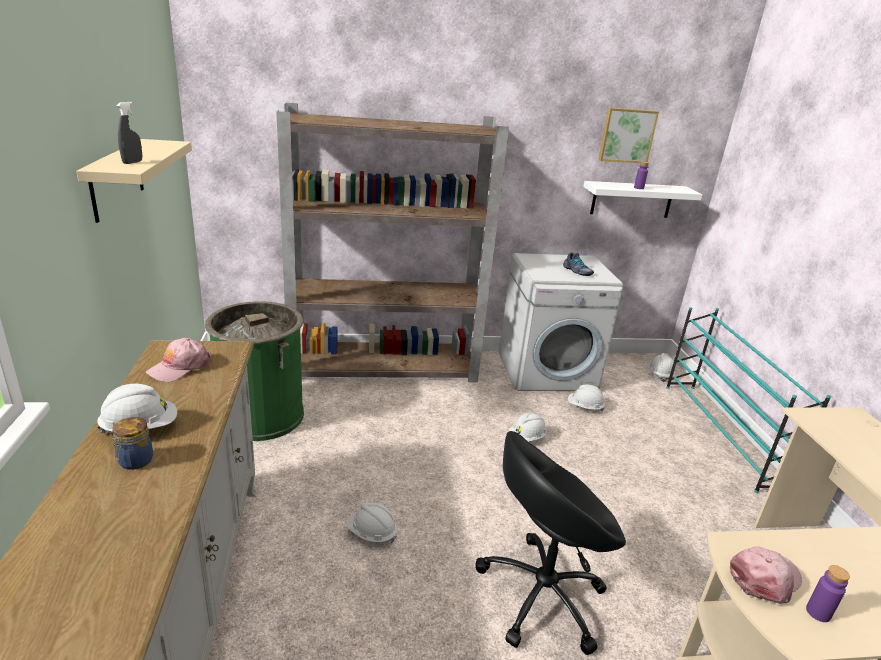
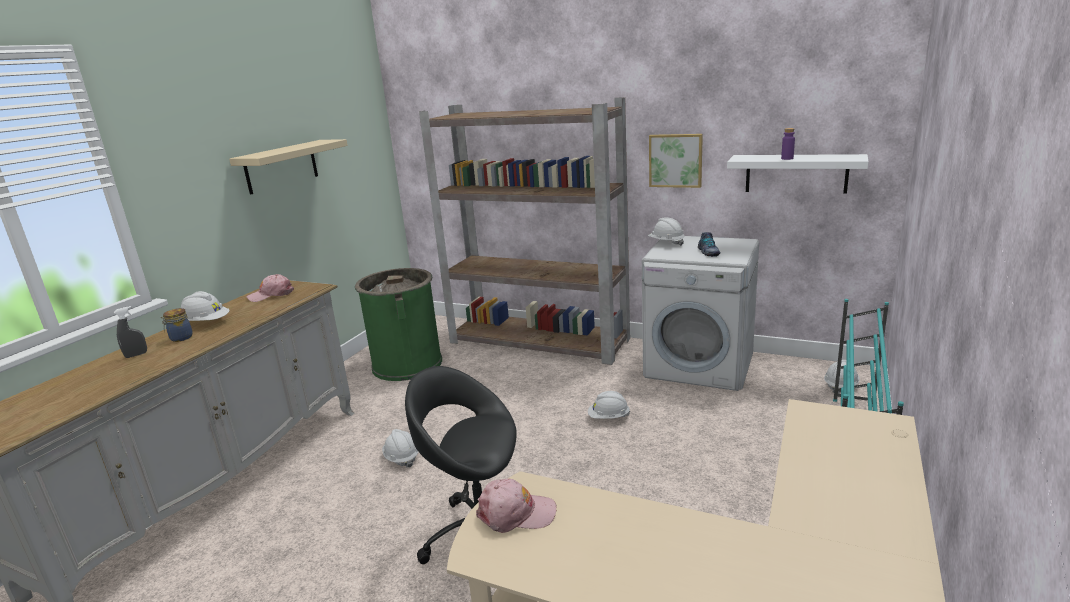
camera: 35 degrees right, 5 degrees down
(132, 162) = (271, 152): grey spray bottle -> grey spray bottle (136, 355)
(584, 407) = (702, 403): white hard hat -> white hard hat (666, 243)
(626, 135) = (776, 101): picture -> picture (675, 160)
(818, 612) = (523, 549): purple bottle -> none

